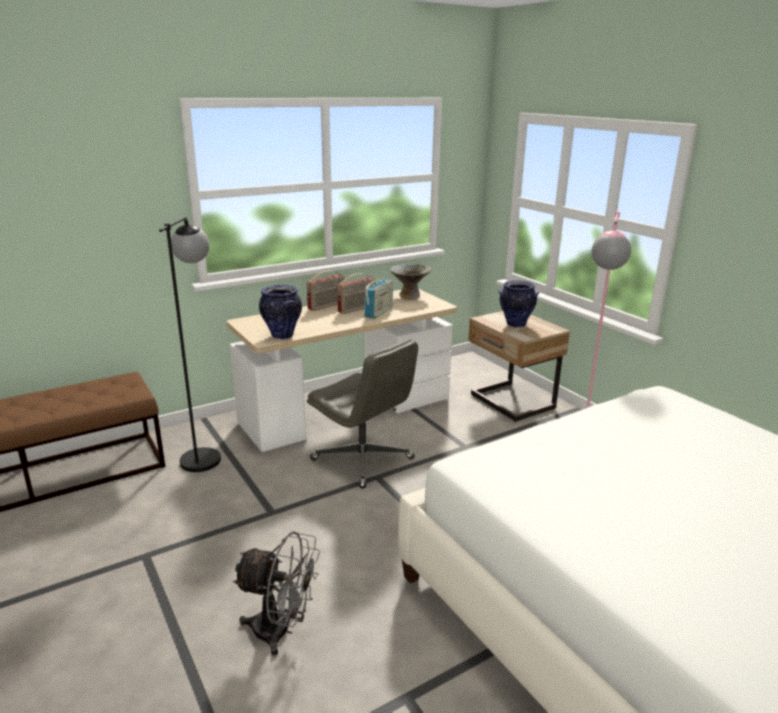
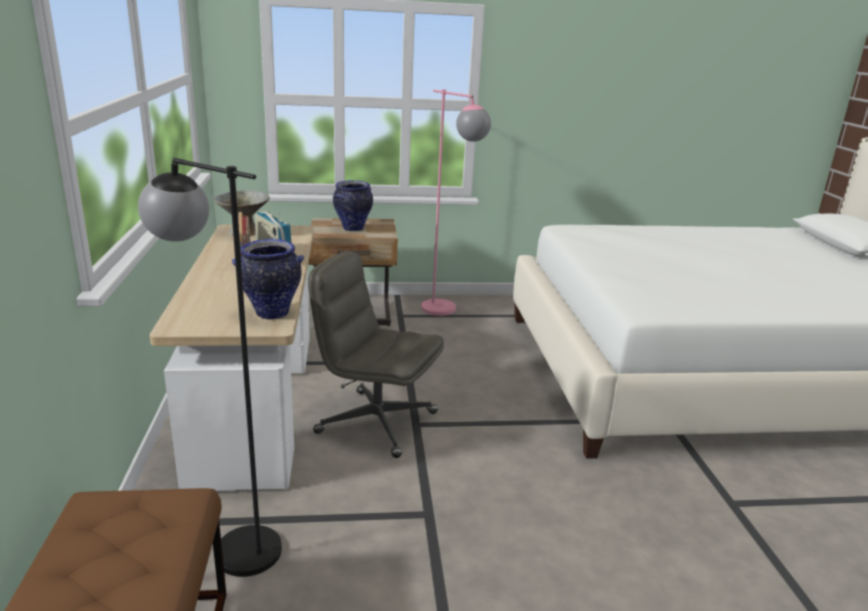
camera: 65 degrees left, 0 degrees up
(281, 631) = (636, 555): grey fan -> none
(326, 306) = (206, 272): radio -> none
(363, 460) = (375, 422): grey office chair -> grey office chair turned 135 degrees counterclockwise

